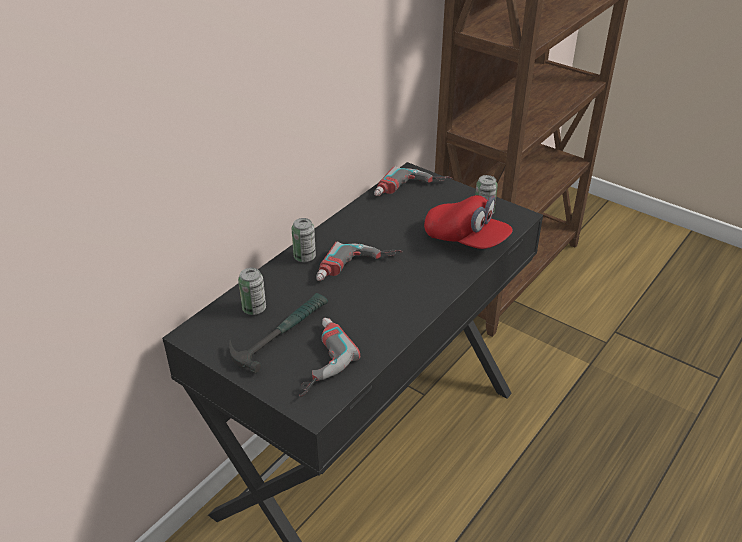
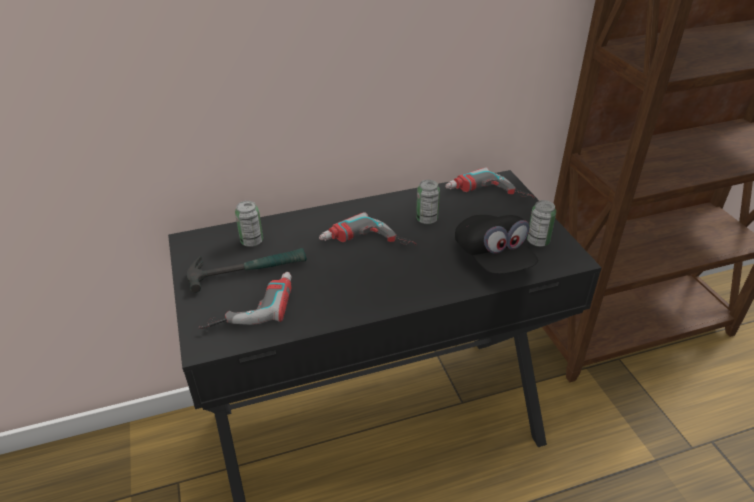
camera: 35 degrees right, 0 degrees up
(304, 257) = (334, 216): can -> can (427, 219)
(466, 239) = (493, 259): red cap -> black cap

